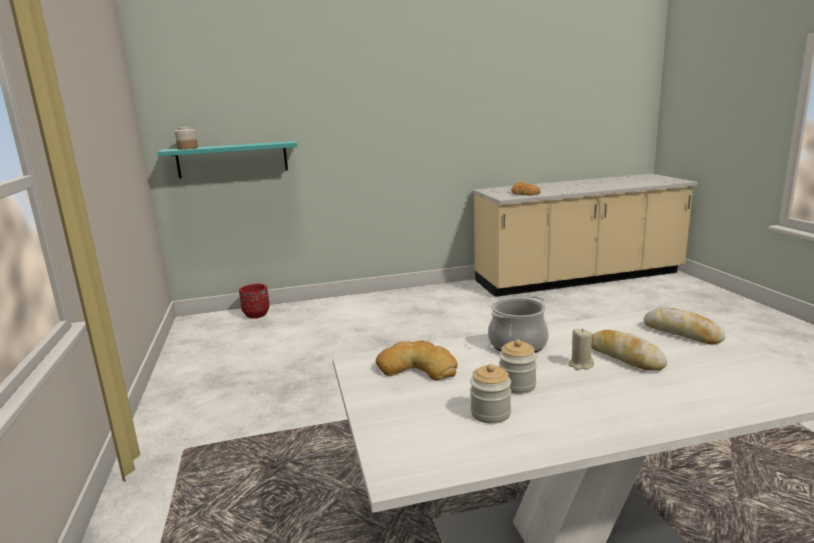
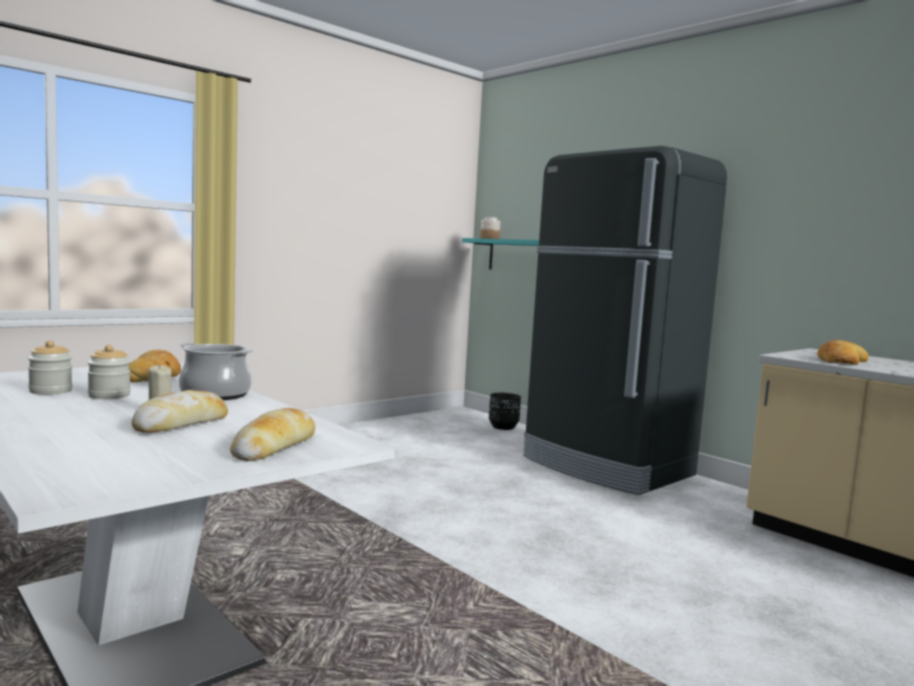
camera: 60 degrees right, 10 degrees down
(256, 314) = (503, 427): red planter -> black planter
(380, 305) = (606, 467): none -> black fridge

